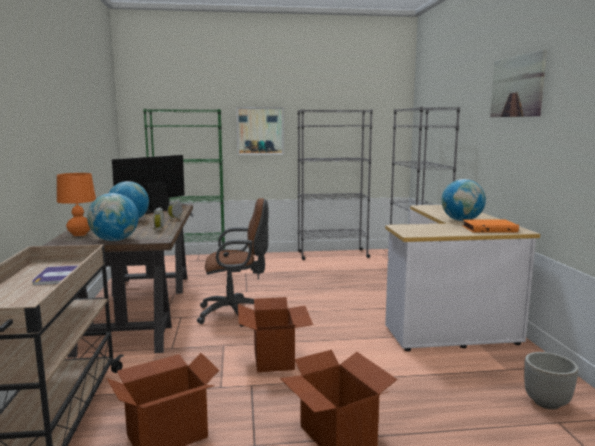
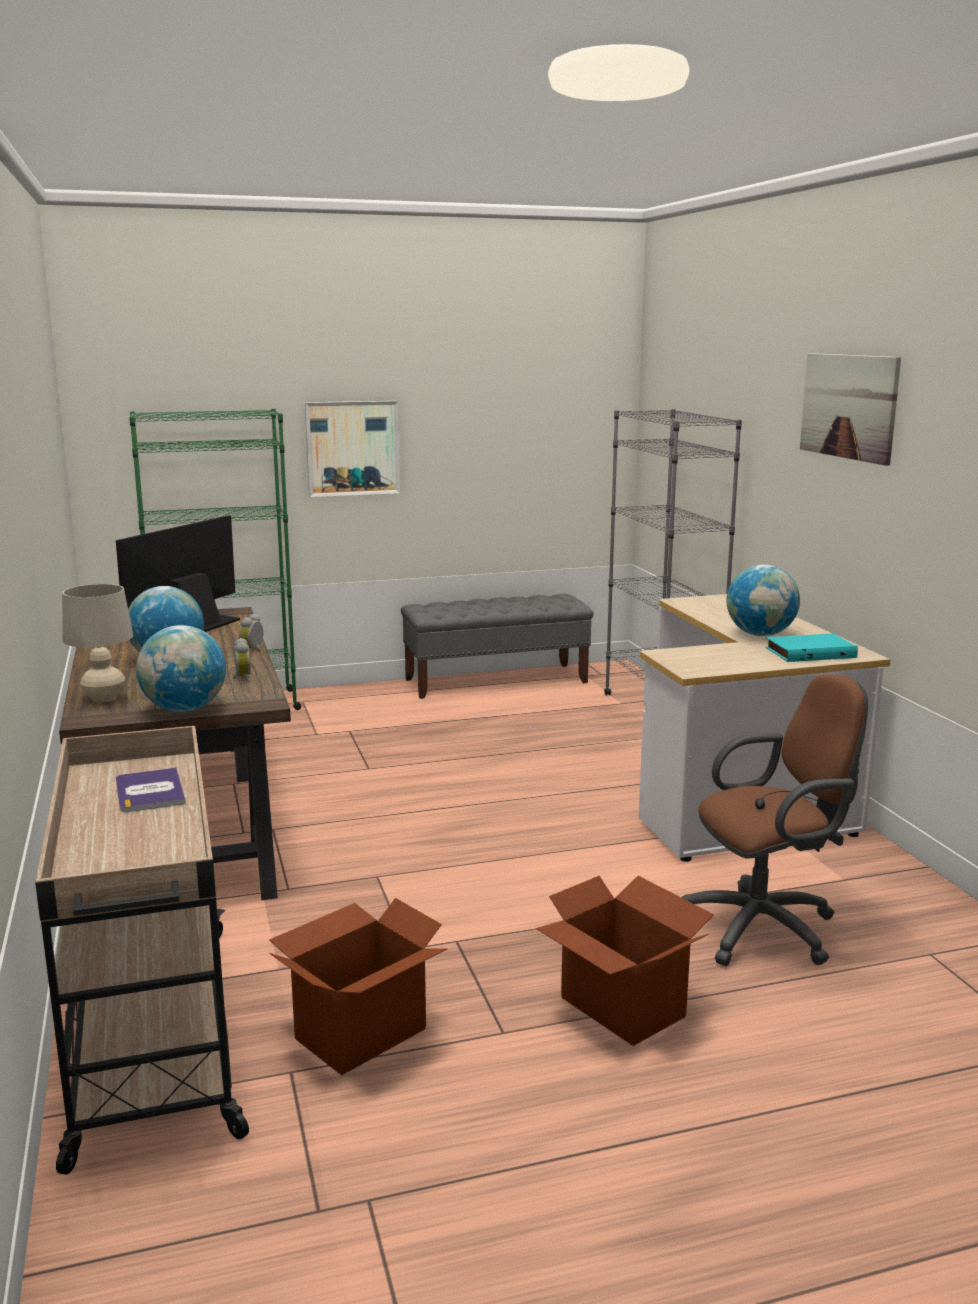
camera: 10 degrees left, 5 degrees up
(79, 234) = (104, 698): orange table lamp -> beige table lamp
(235, 313) = (370, 815): brown office chair -> brown office chair (766, 927)
(274, 359) = (475, 893): cardboard box -> none
(332, 254) = (496, 681): grey bookcase -> grey bench
(489, 229) = (810, 652): orange book -> turquoise book
(546, 402) = (909, 926): planter -> none

